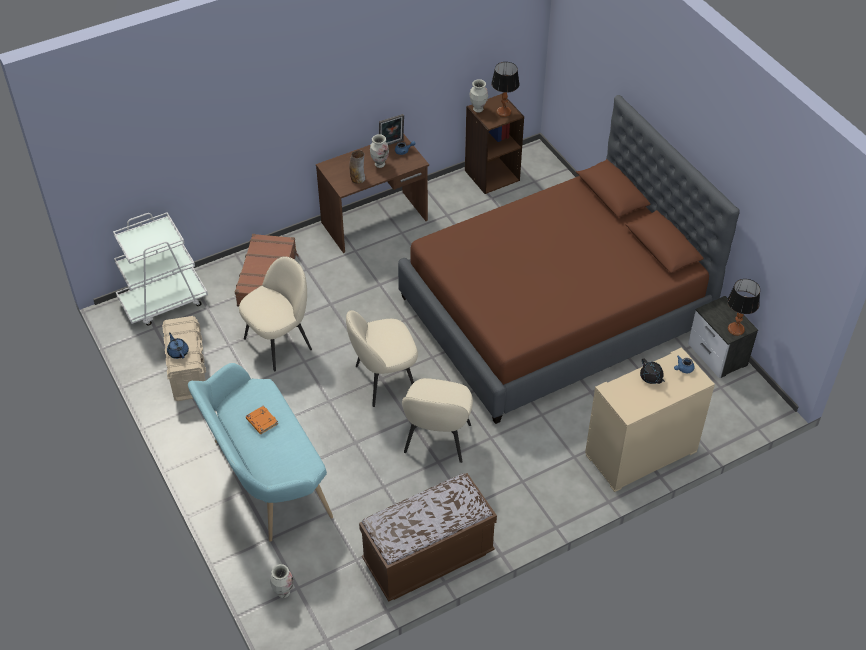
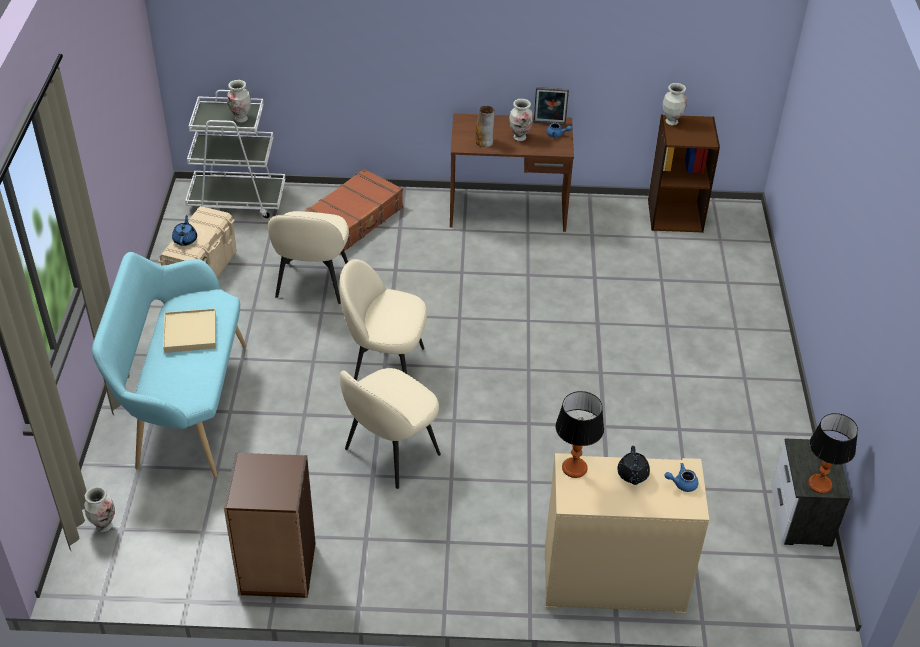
camera: 30 degrees right, 5 degrees down
(162, 236) = (241, 119): none -> vase
(261, 421) = (190, 333): orange book -> beige tray
(279, 343) = (312, 284): beige chair -> beige chair turned 105 degrees clockwise
(428, 558) = (277, 569): brown bench -> brown bookcase
(504, 112) = (699, 135): table lamp -> table lamp (574, 468)
(554, 312) = (633, 381): brown bed -> none

